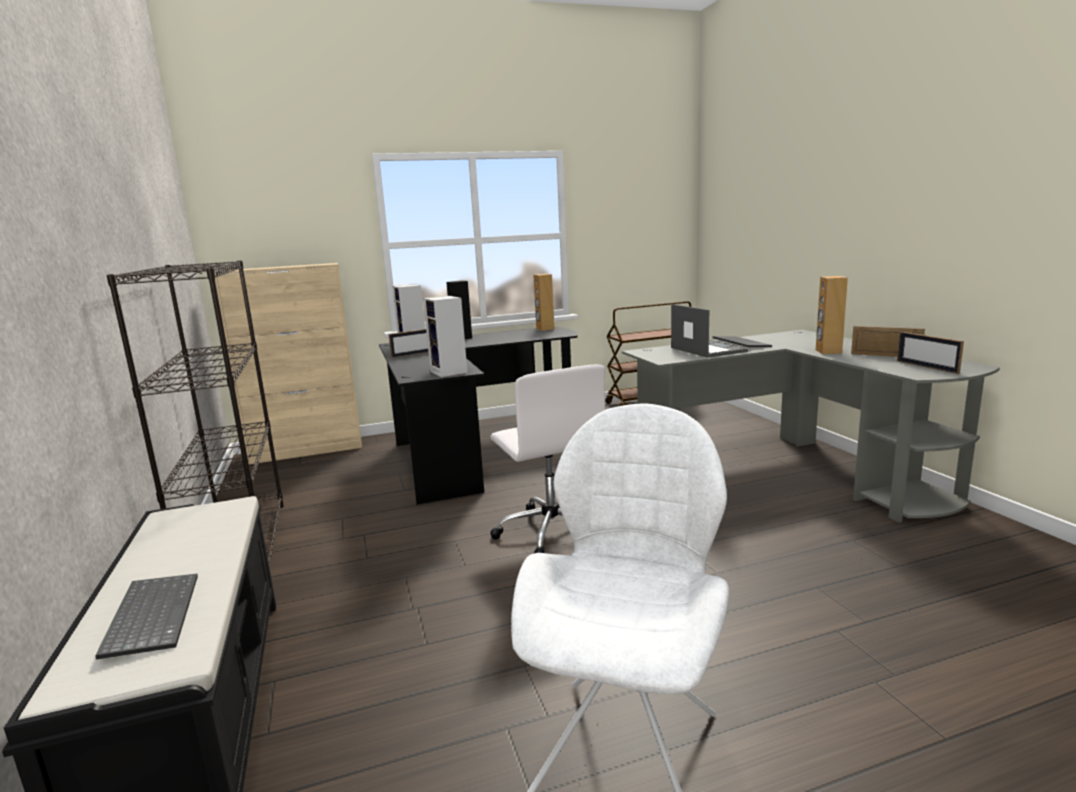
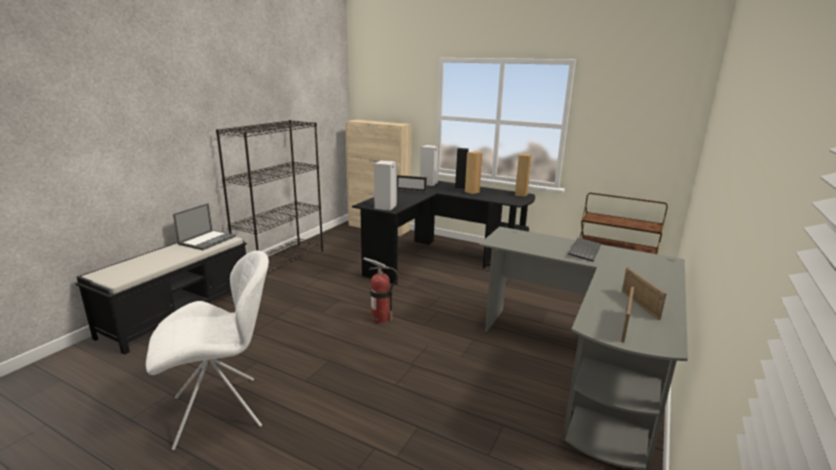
camera: 45 degrees right, 5 degrees up
(150, 616) = (140, 265): keyboard -> none
(551, 530) = (380, 318): white office chair -> fire extinguisher
(707, 349) = (545, 245): laptop -> laptop (207, 240)
(828, 351) = (613, 282): brown speaker -> brown speaker (472, 192)

